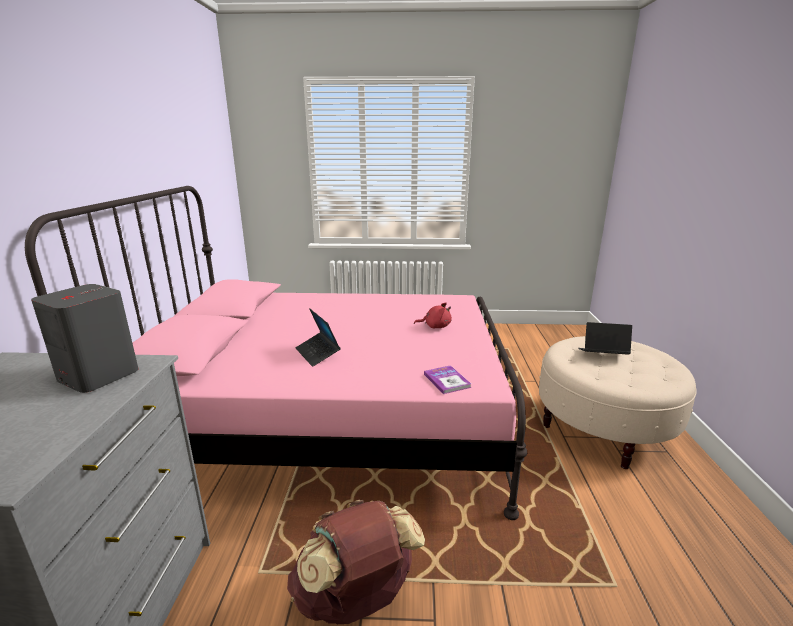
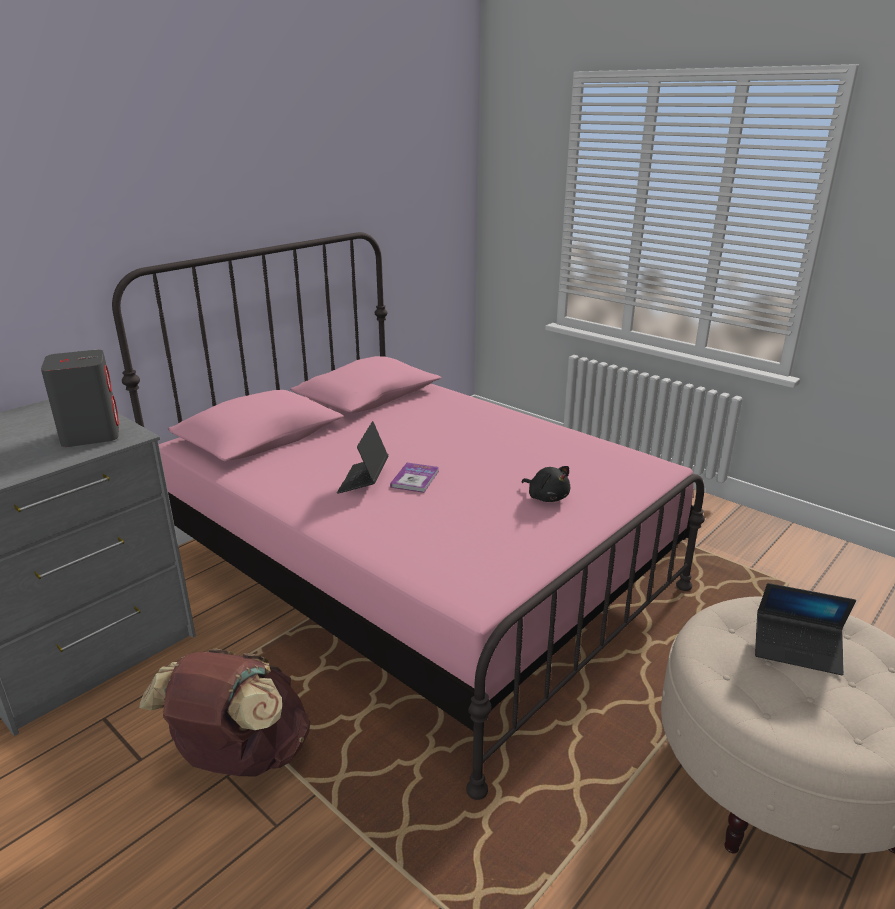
camera: 40 degrees right, 5 degrees up
(435, 326) = (547, 497): red plush toy -> black plush toy
(447, 381) = (439, 571): book -> book (415, 479)
(602, 355) = (797, 649): laptop -> laptop turned 150 degrees clockwise

